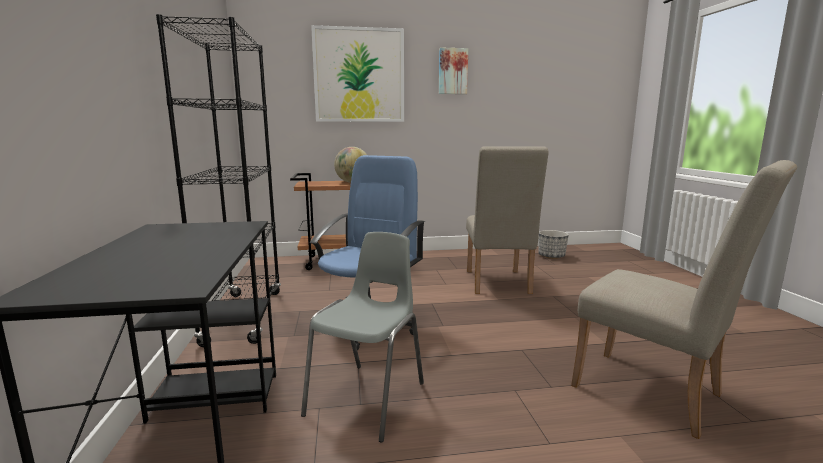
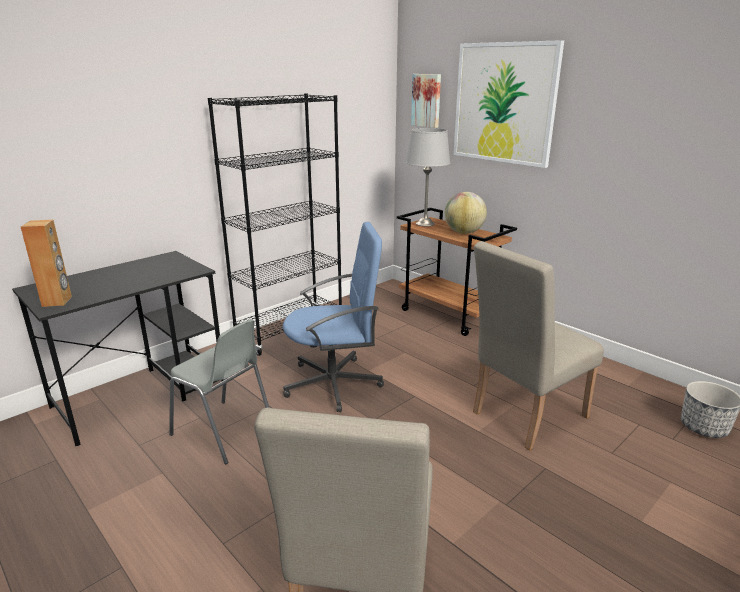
camera: 55 degrees right, 10 degrees up
(162, 282) = (57, 301): none -> brown speaker
(310, 183) = (425, 223): none -> grey table lamp
(368, 398) = (224, 432): grey chair -> grey chair turned 45 degrees clockwise
(452, 71) = (626, 101): picture -> picture (427, 100)

